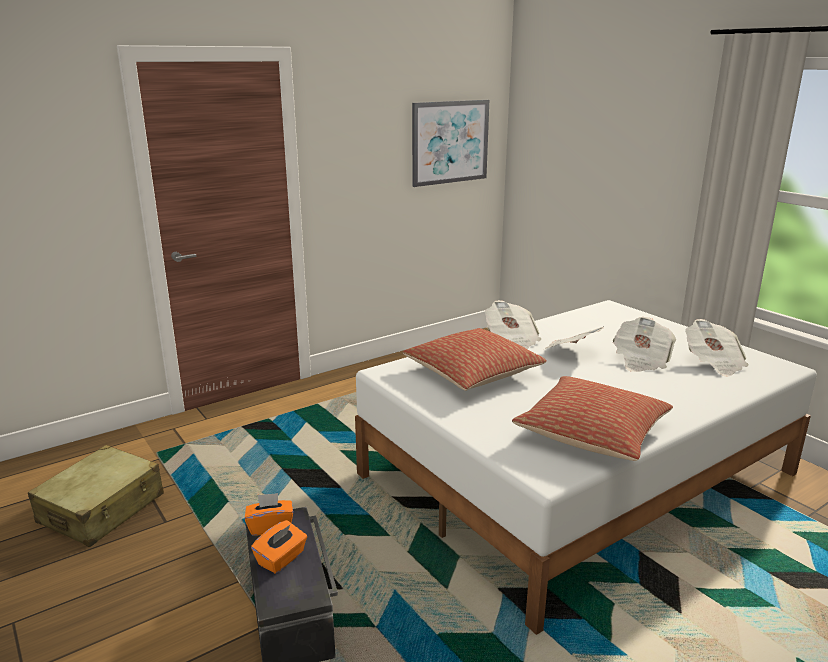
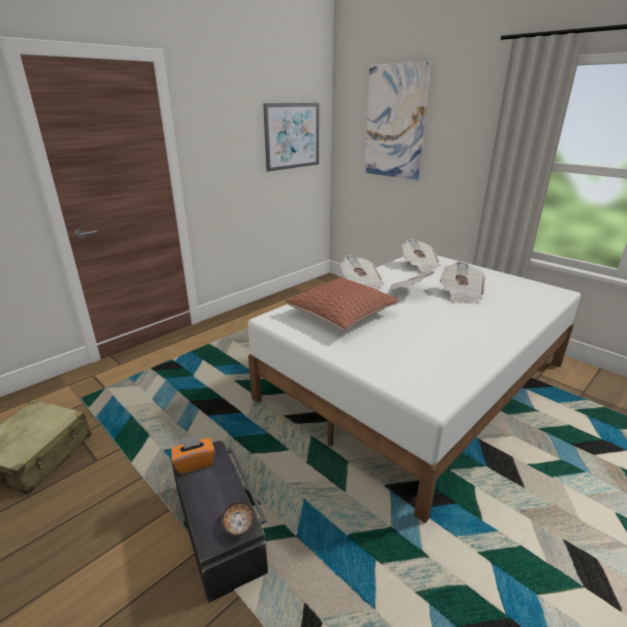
camera: 10 degrees left, 5 degrees up
(281, 559) = (210, 494): orange tissue box -> none
(306, 592) = (239, 525): none -> bowl
(585, 128) = (394, 122): none -> picture
(592, 433) = (451, 357): pillow -> none
(713, 363) = (511, 292): newspaper -> newspaper (419, 266)

